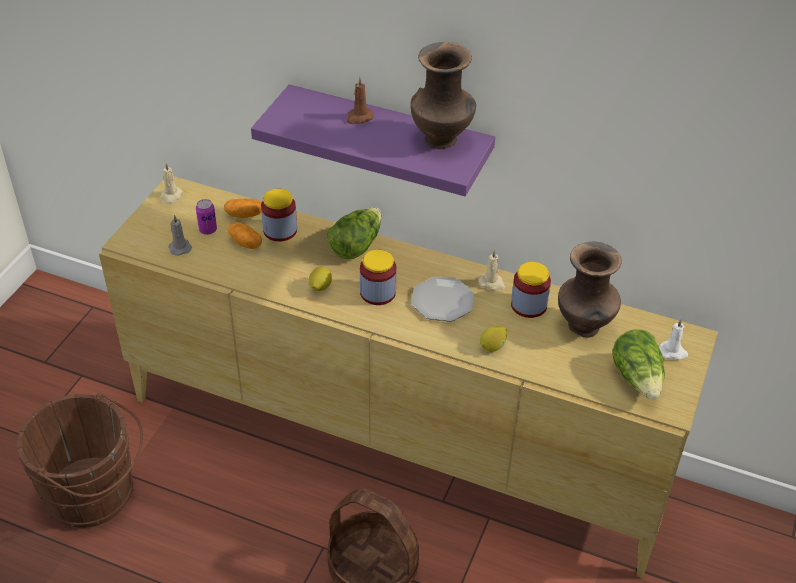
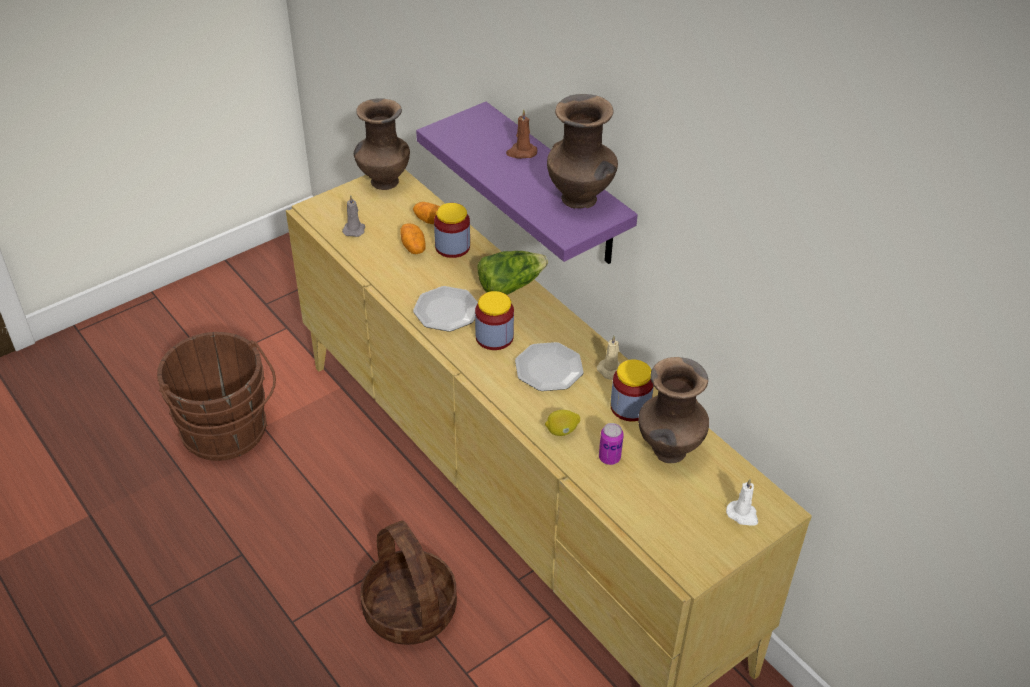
camera: 30 degrees right, 0 degrees up
(171, 196) = (383, 182): beige candle -> brown vase
(208, 230) = (390, 223): can -> can (609, 457)
(320, 287) = (446, 311): lemon -> plate
(638, 378) = (683, 523): lettuce -> none

